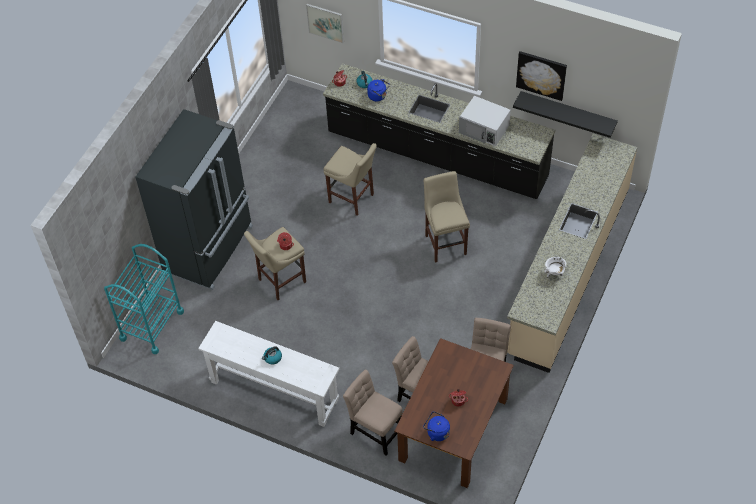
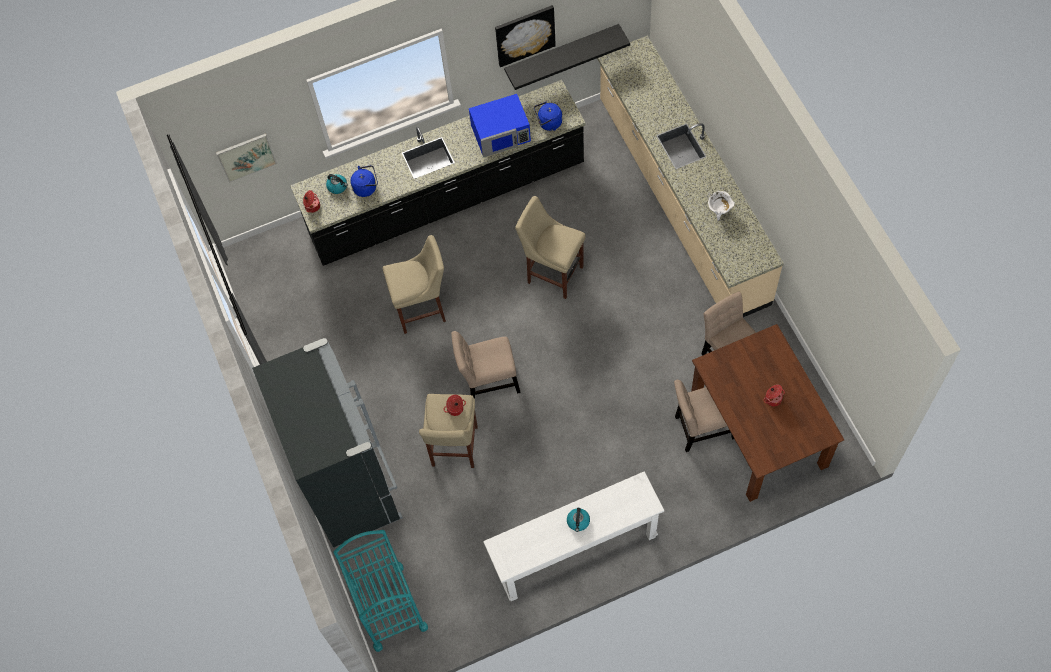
camera: 45 degrees left, 10 degrees up
(375, 431) = (700, 496): beige chair -> beige chair (488, 382)
(436, 432) = (790, 443): blue kettle -> blue kettle (548, 123)
(484, 129) = (501, 133): white microwave -> blue microwave

